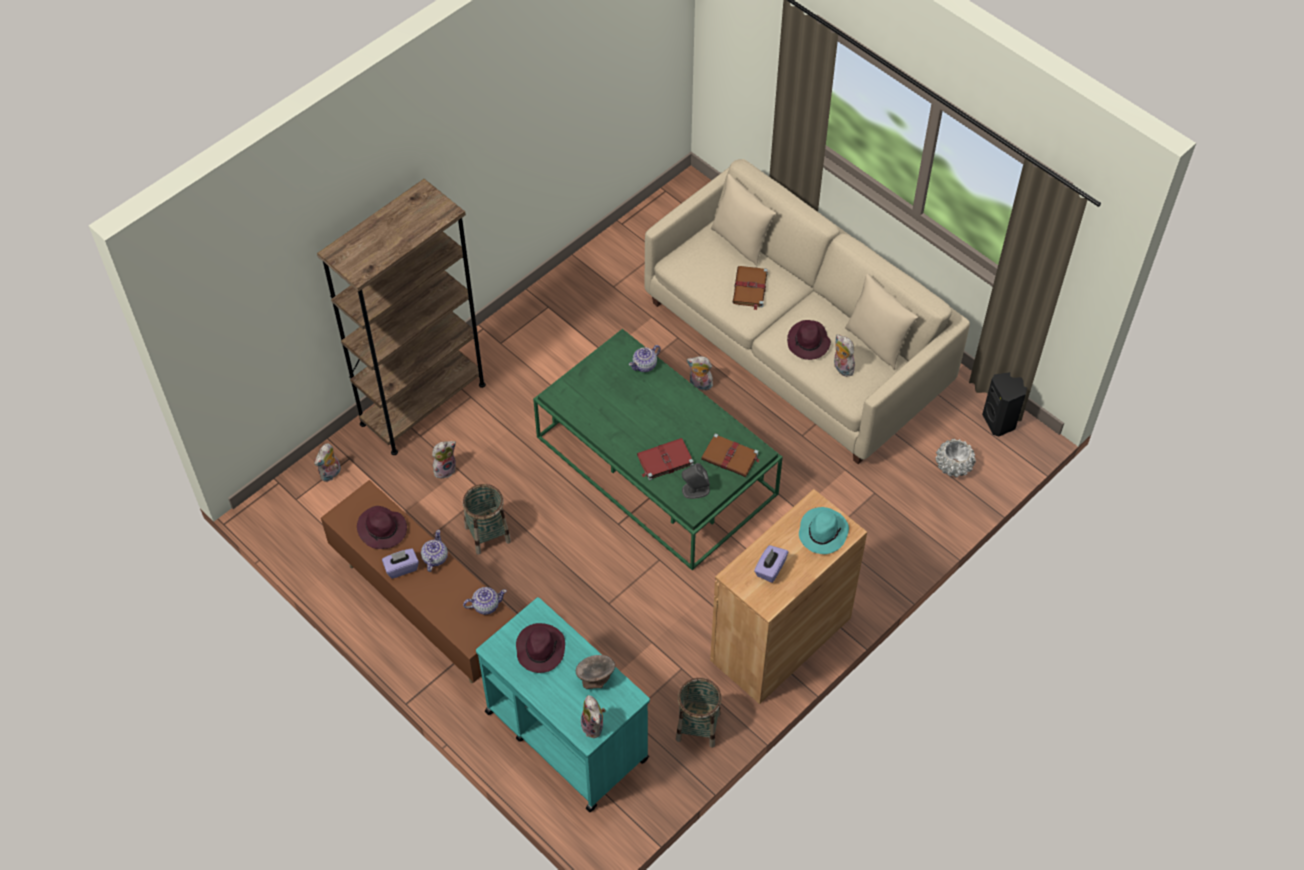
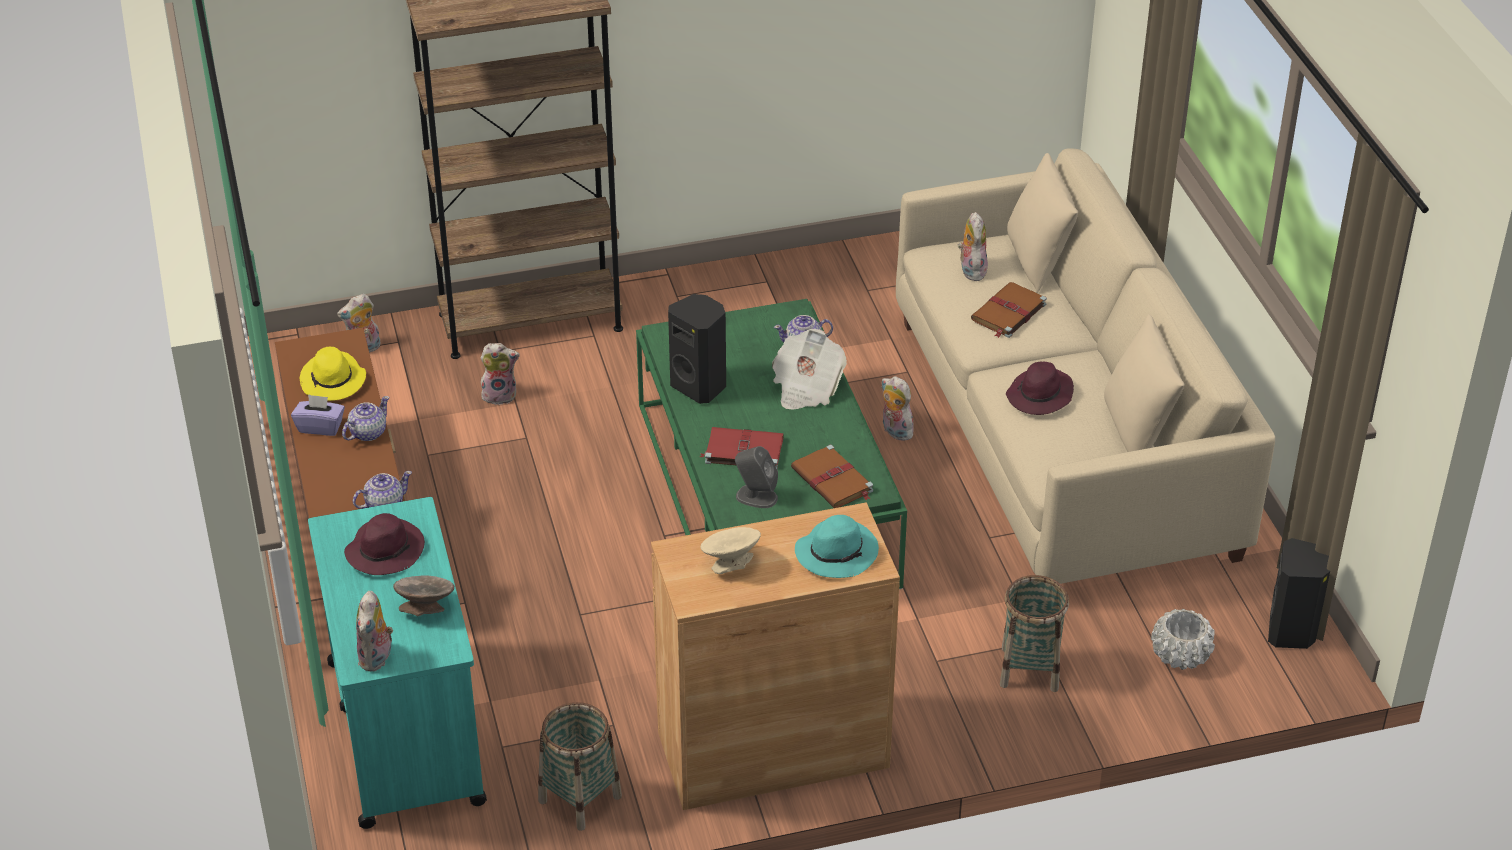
camera: 30 degrees right, 15 degrees down
(383, 529) = (333, 381): purple hat -> yellow hat
(485, 605) = (384, 504): teapot -> teapot turned 45 degrees counterclockwise
(487, 534) = (493, 481): basket -> basket (1030, 669)
(606, 425) = (700, 386): none -> black speaker
(668, 396) = (806, 387): none -> newspaper
(770, 569) = (730, 563): purple tissue box -> beige bowl
(841, 368) = (1063, 439): plush toy -> plush toy (971, 270)

